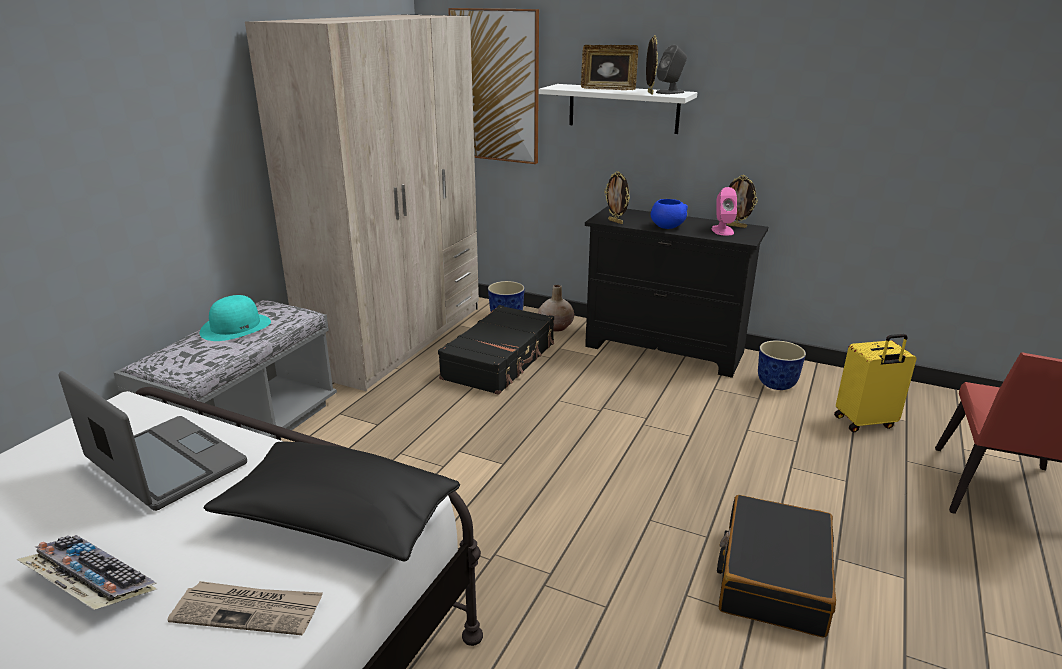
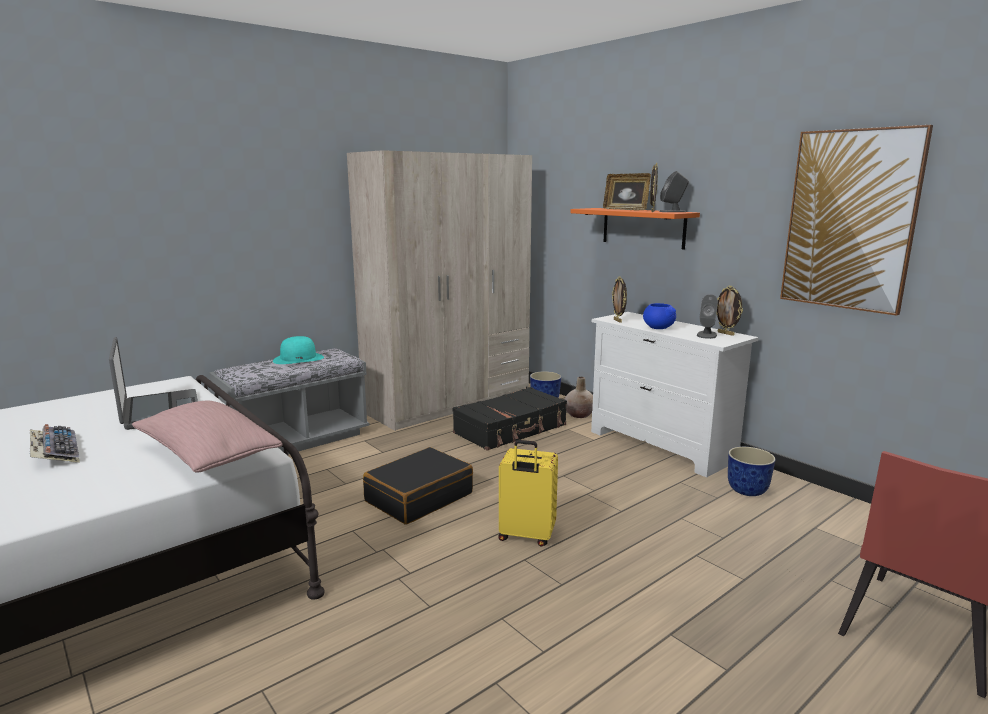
camera: 25 degrees right, 10 degrees down
(249, 610) = (106, 483): newspaper -> none
(338, 522) = (207, 455): black pillow -> pink pillow
(495, 86) = (554, 211): picture -> picture (850, 220)
(623, 108) = (643, 227): white shelf -> orange shelf
(664, 349) = (661, 446): black dresser -> white dresser
(722, 230) = (706, 335): pink speaker -> grey speaker
(773, 578) = (591, 630): black suitcase -> black suitcase (419, 497)
(865, 423) = (814, 539): yellow suitcase -> yellow suitcase (526, 536)

